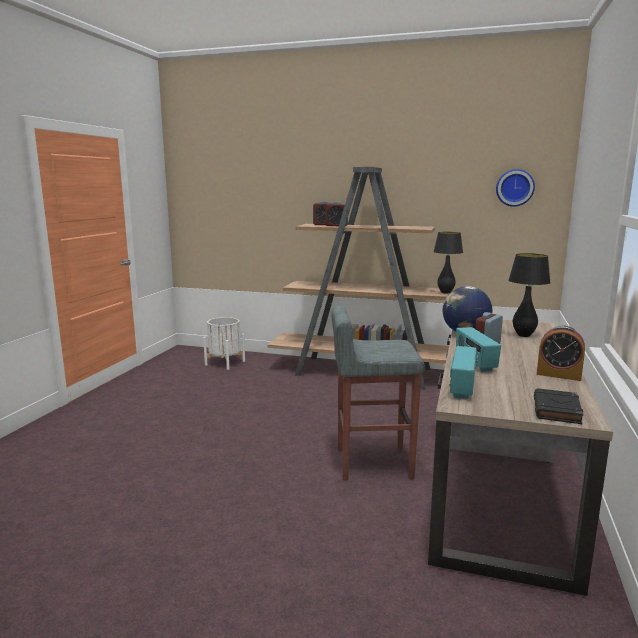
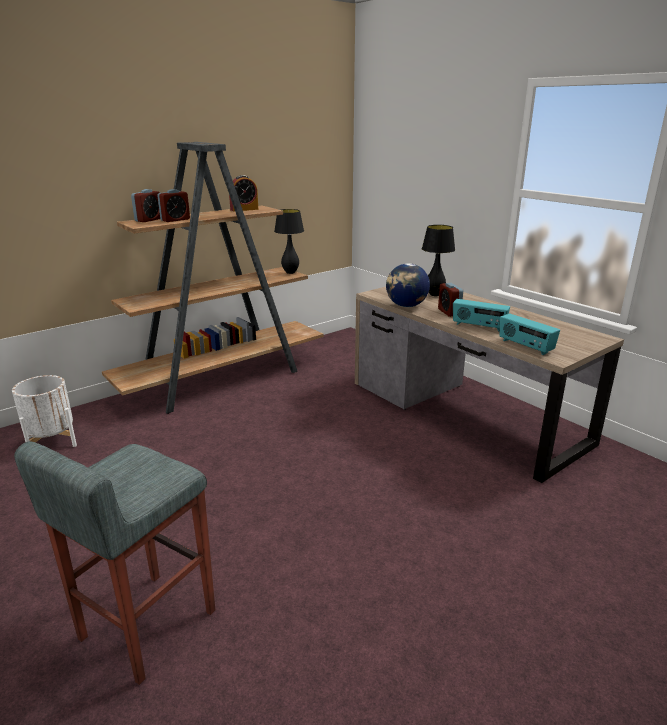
camera: 55 degrees left, 10 degrees up
(372, 462) = (390, 447): grey stool -> grey stool (145, 625)
(514, 188) = (314, 157): wall clock -> none
(557, 410) = (585, 339): black book -> none
(558, 375) = (525, 316): alarm clock -> alarm clock (244, 209)

